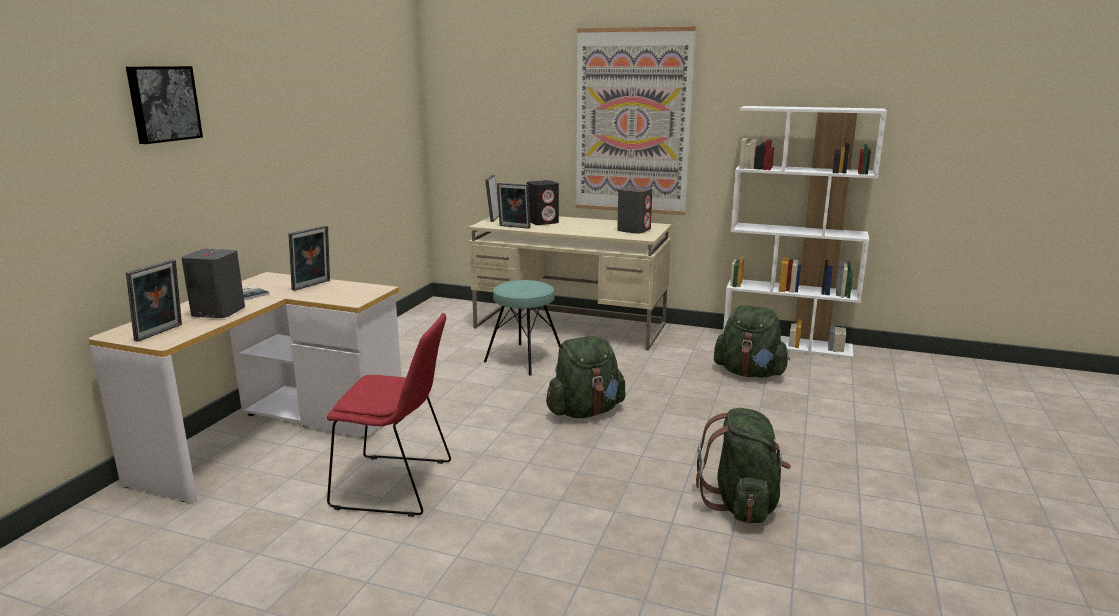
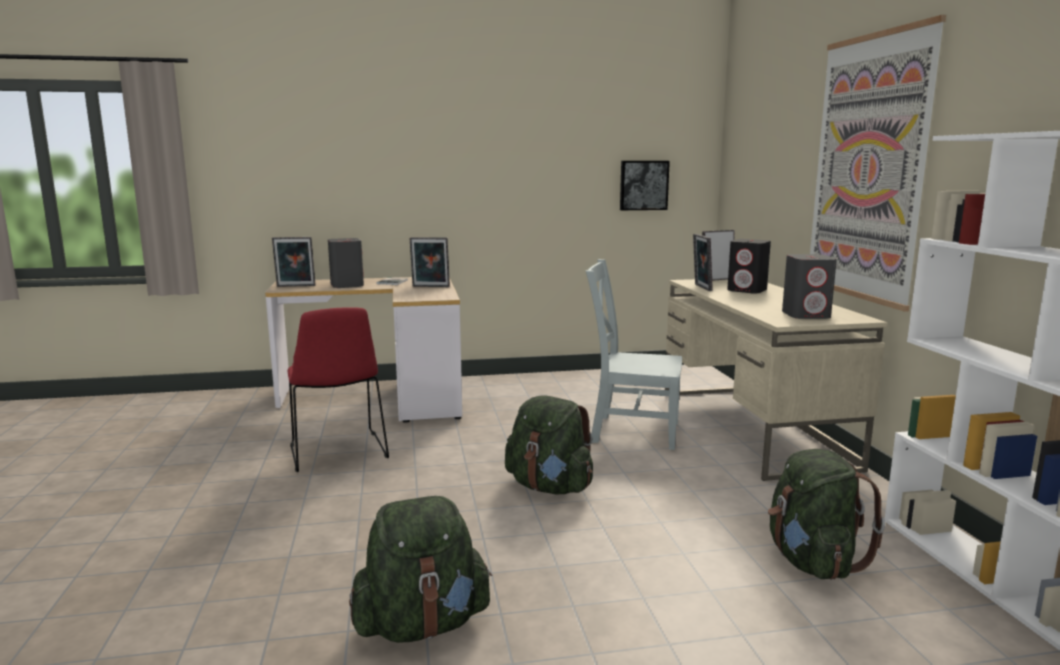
camera: 60 degrees right, 5 degrees down
(163, 104) = (370, 131): picture -> picture (643, 185)
(524, 359) = (630, 431): turquoise stool -> grey chair

